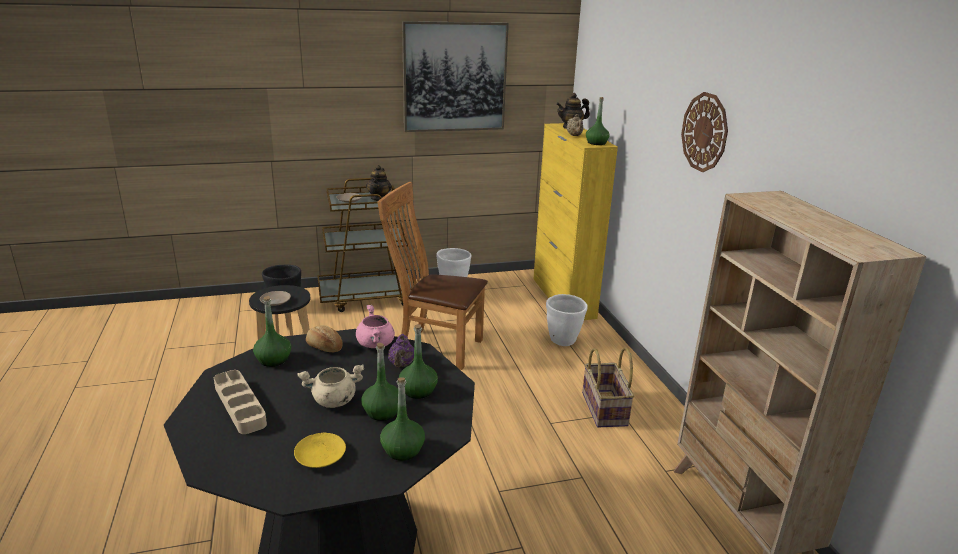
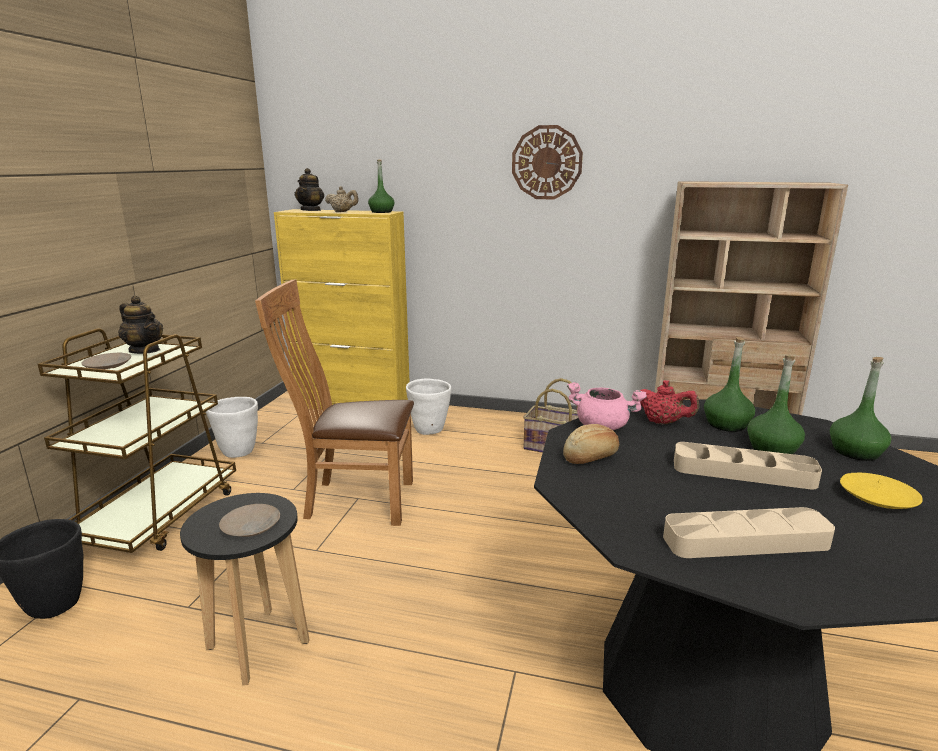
camera: 60 degrees left, 5 degrees down
(273, 359) = (609, 497): green bottle -> none
(333, 401) = (743, 472): beige cooking pot -> beige tray
(401, 365) = (663, 422): purple teapot -> red teapot
(435, 346) = (353, 500): brown chair -> brown chair turned 45 degrees clockwise
(454, 77) = (161, 158): picture -> none

